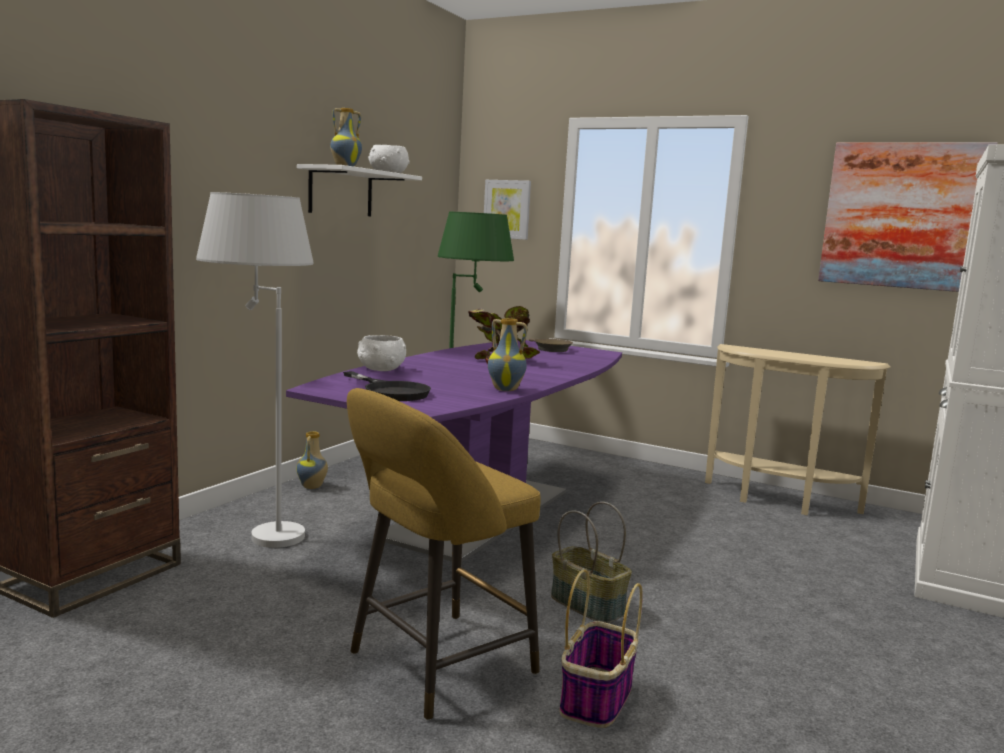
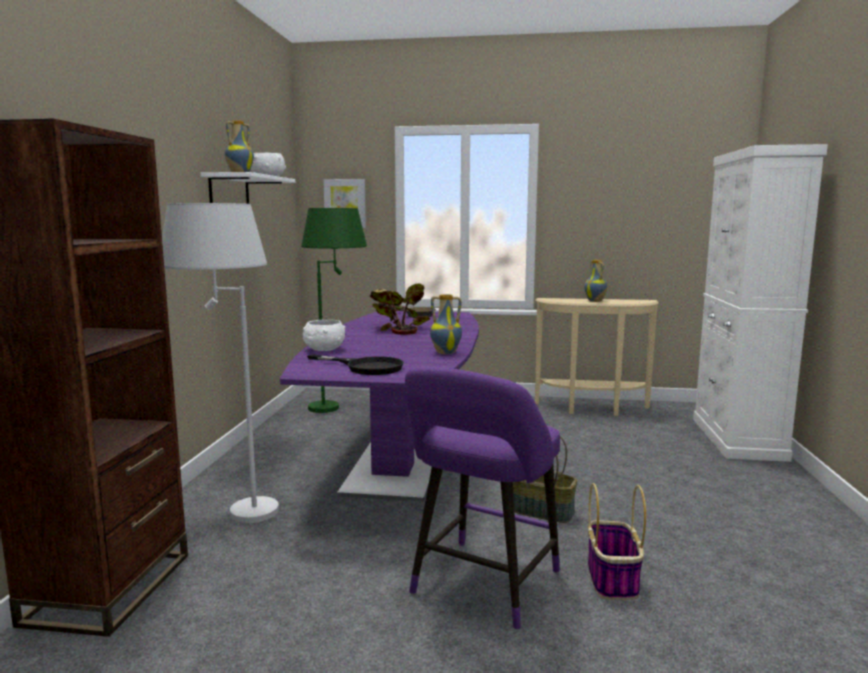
camera: 20 degrees left, 0 degrees up
(312, 487) = (242, 462): vase -> vase (595, 301)
(434, 666) = (482, 587): yellow stool -> purple stool
(902, 216) = (653, 195): picture -> none

